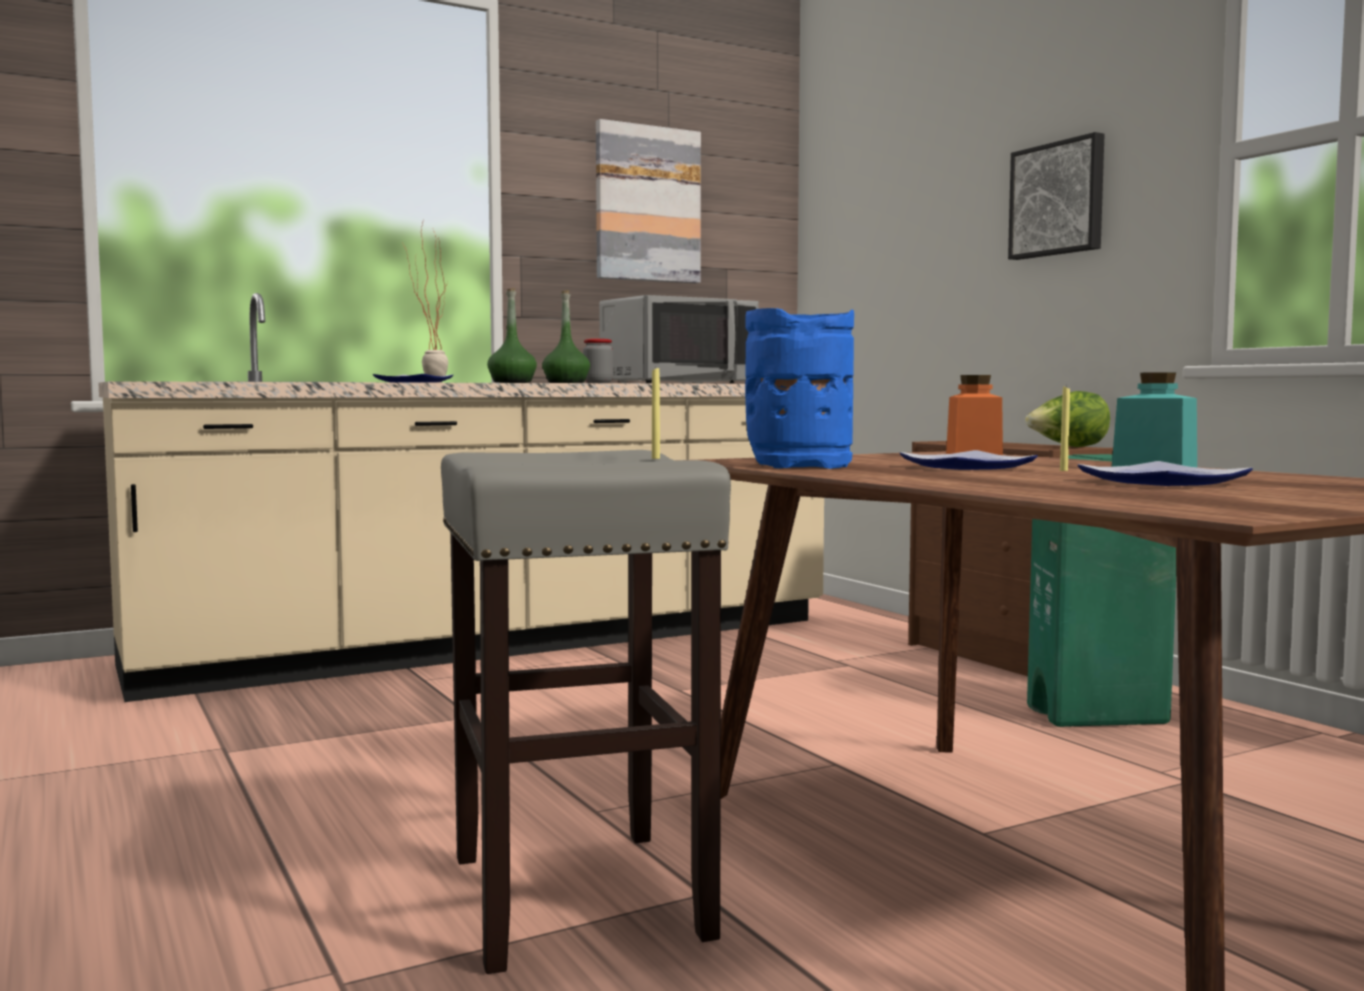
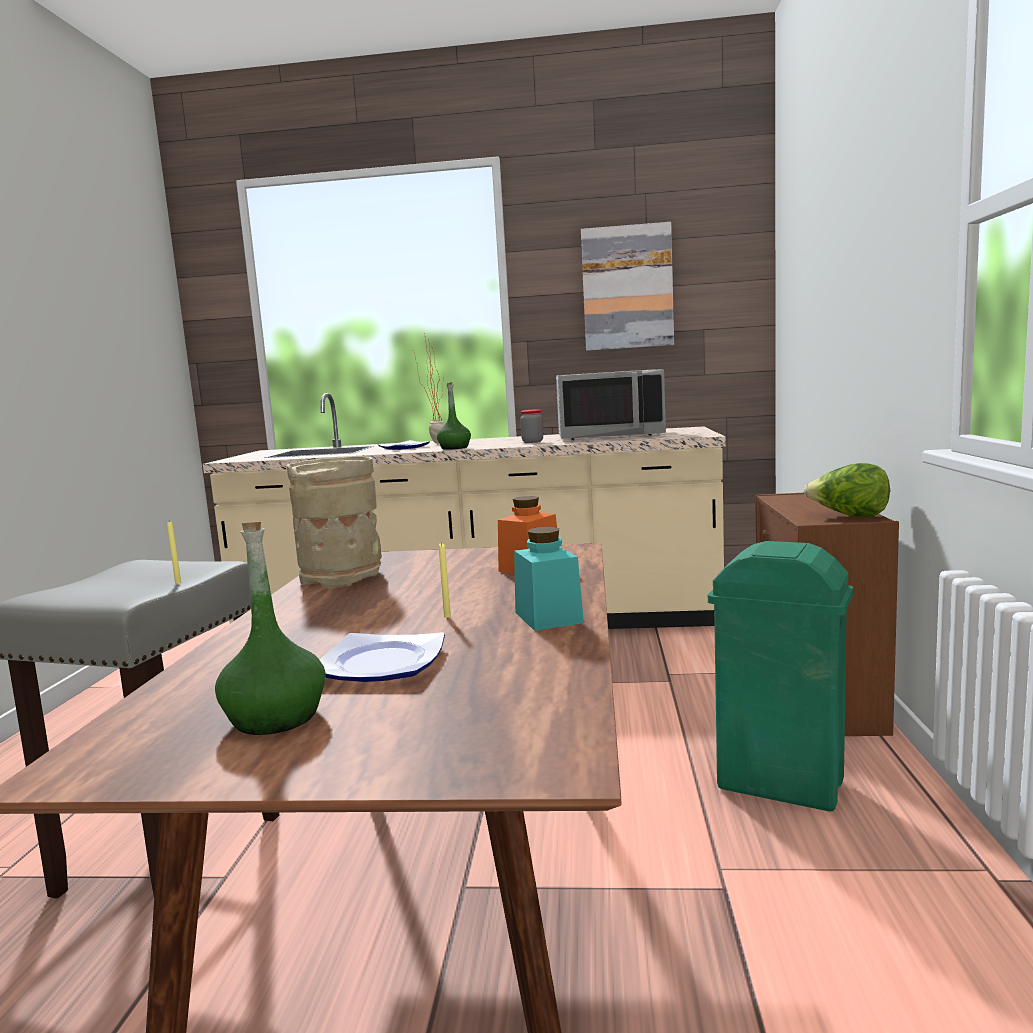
camera: 35 degrees right, 5 degrees up
(566, 382) = (495, 446): green bottle -> green bottle (275, 718)
(798, 465) = (343, 577): blue vase -> beige vase
(966, 467) = (419, 596): plate -> none
(1058, 199) = (878, 265): picture -> none

